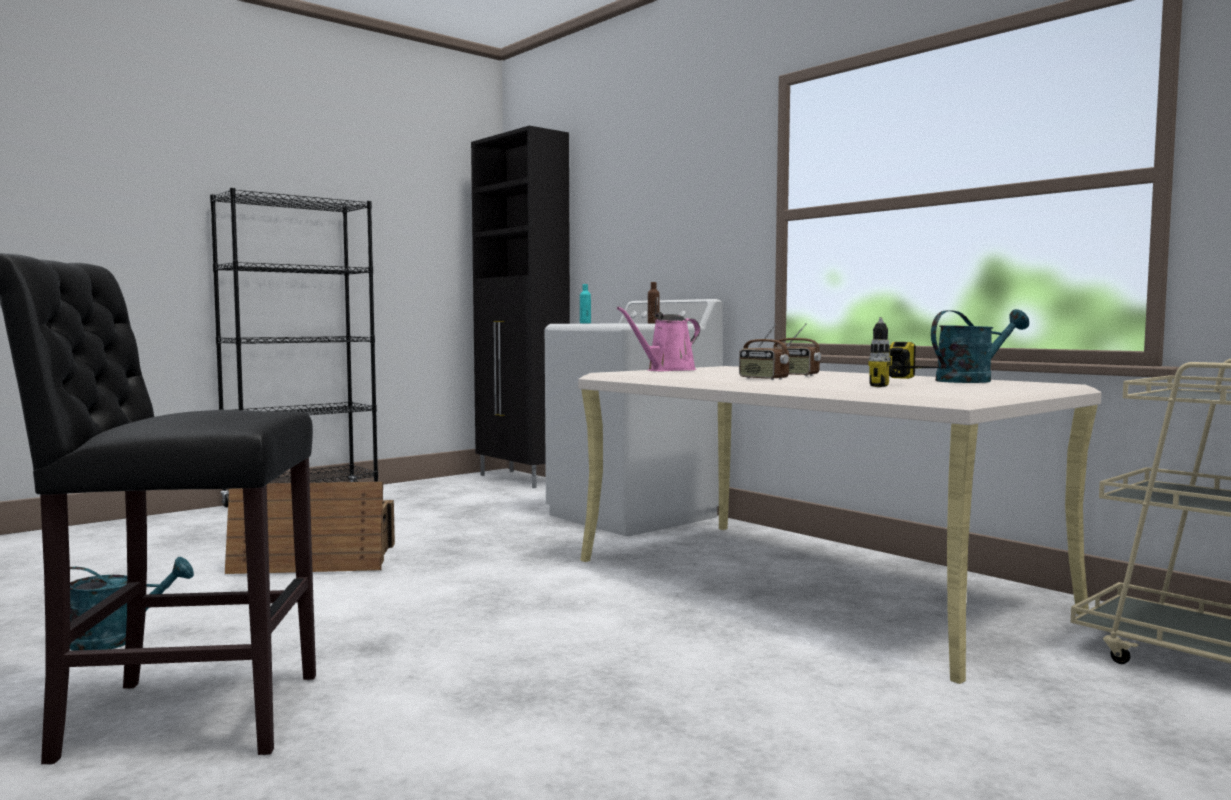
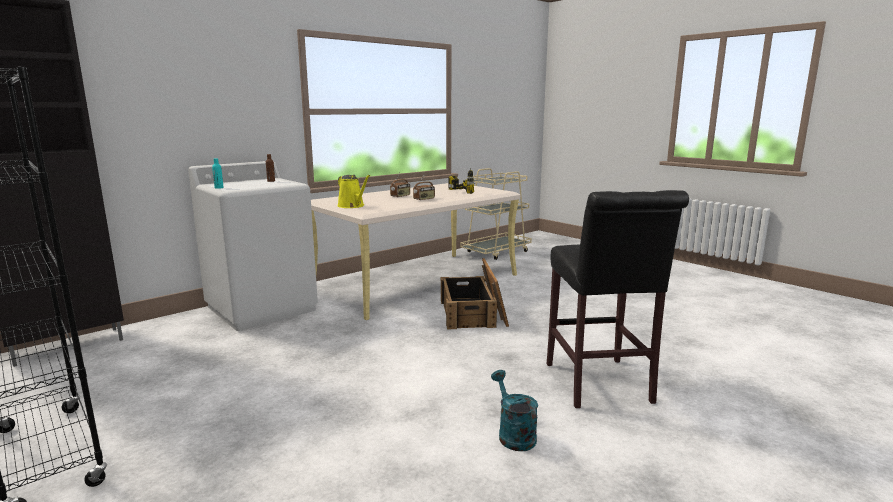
camera: 90 degrees left, 10 degrees up
(314, 559) = (330, 401): crate -> crate (473, 313)
(667, 370) = (352, 206): pink watering can -> yellow watering can
(972, 380) = (438, 186): turquoise watering can -> none

